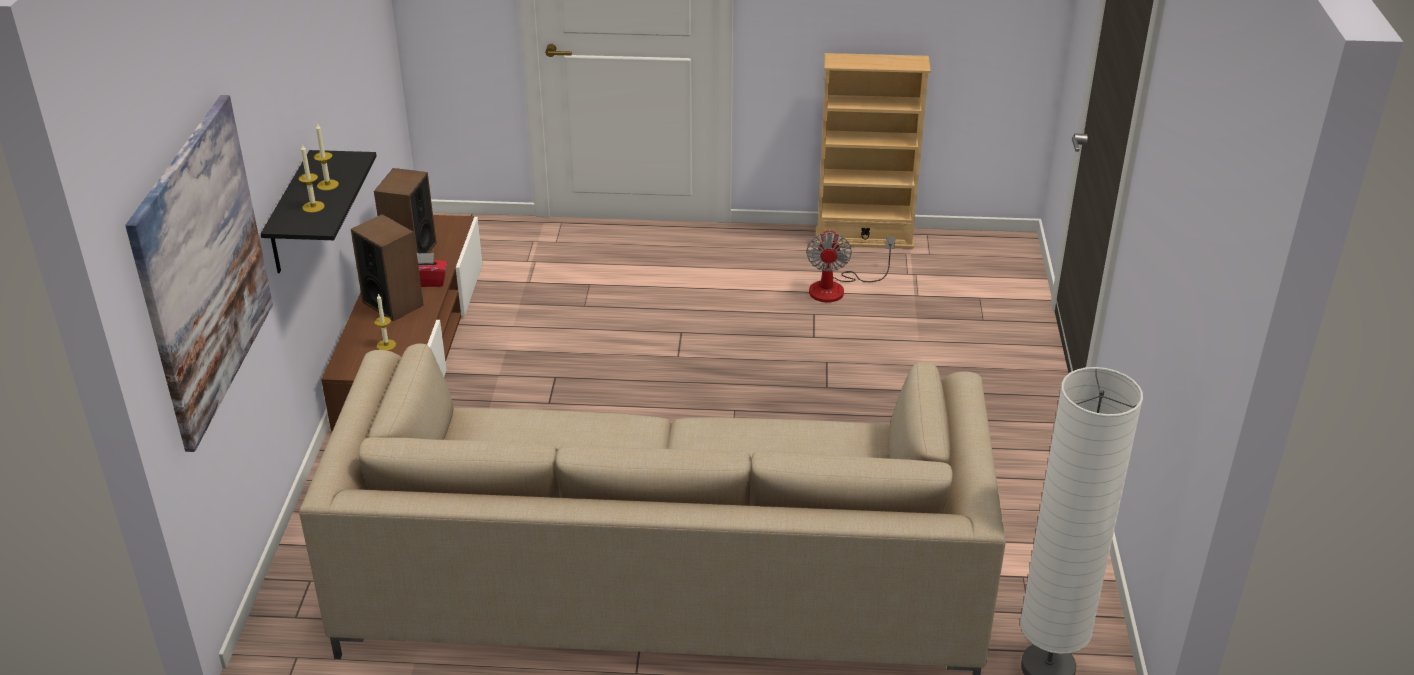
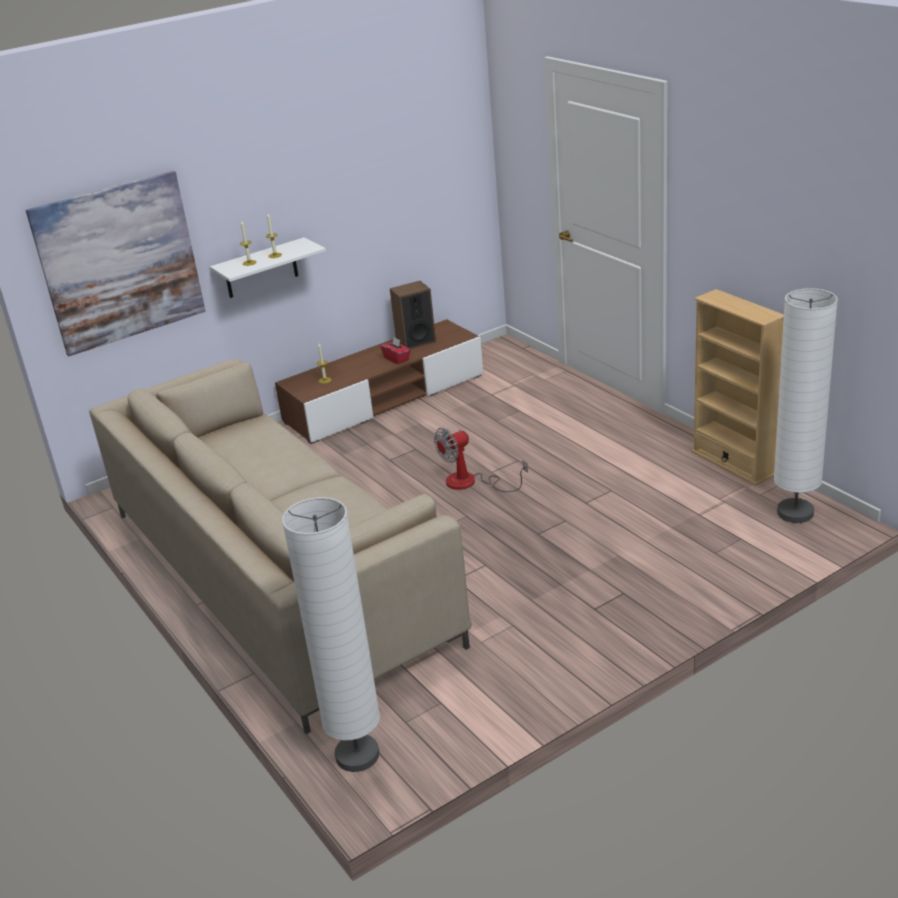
camera: 55 degrees right, 5 degrees down
(290, 215) = (261, 269): black shelf -> white shelf
(393, 303) = (363, 362): speaker -> none
(837, 288) = (655, 483): fan -> fan (471, 483)
(978, 255) = (795, 513): none -> white floor lamp

